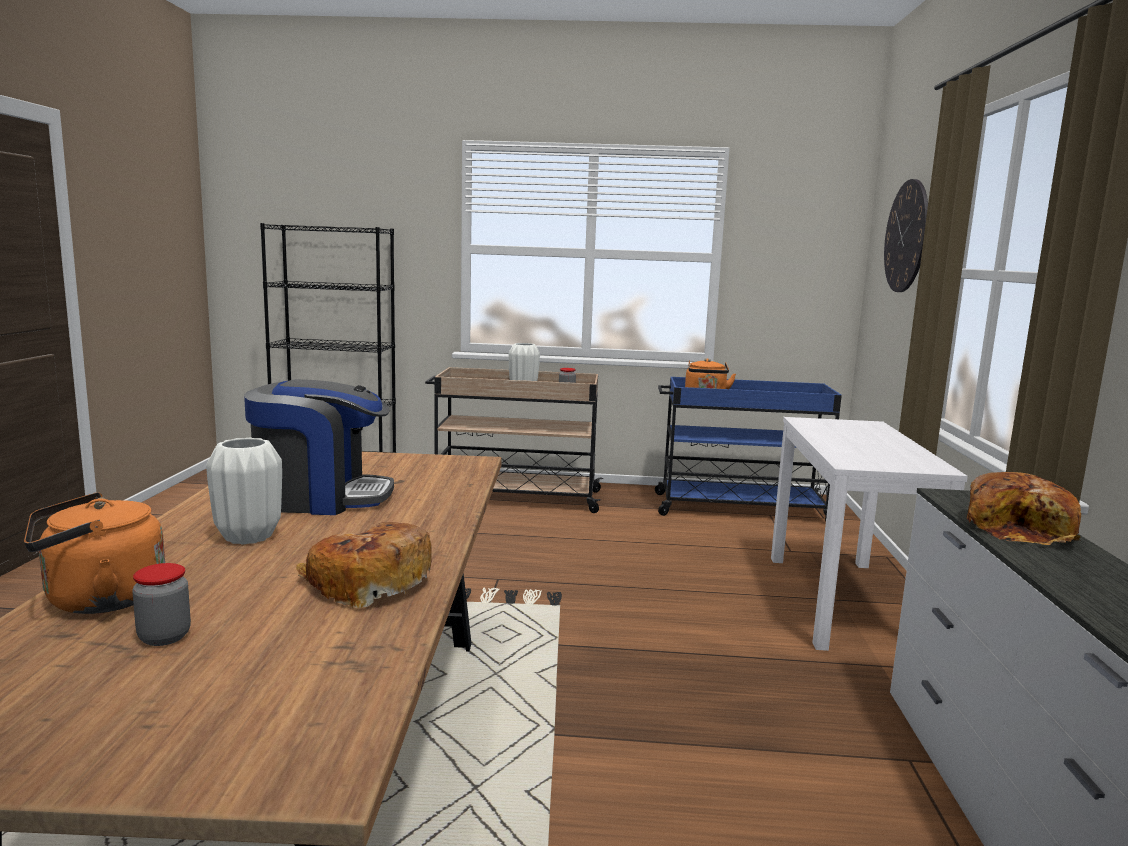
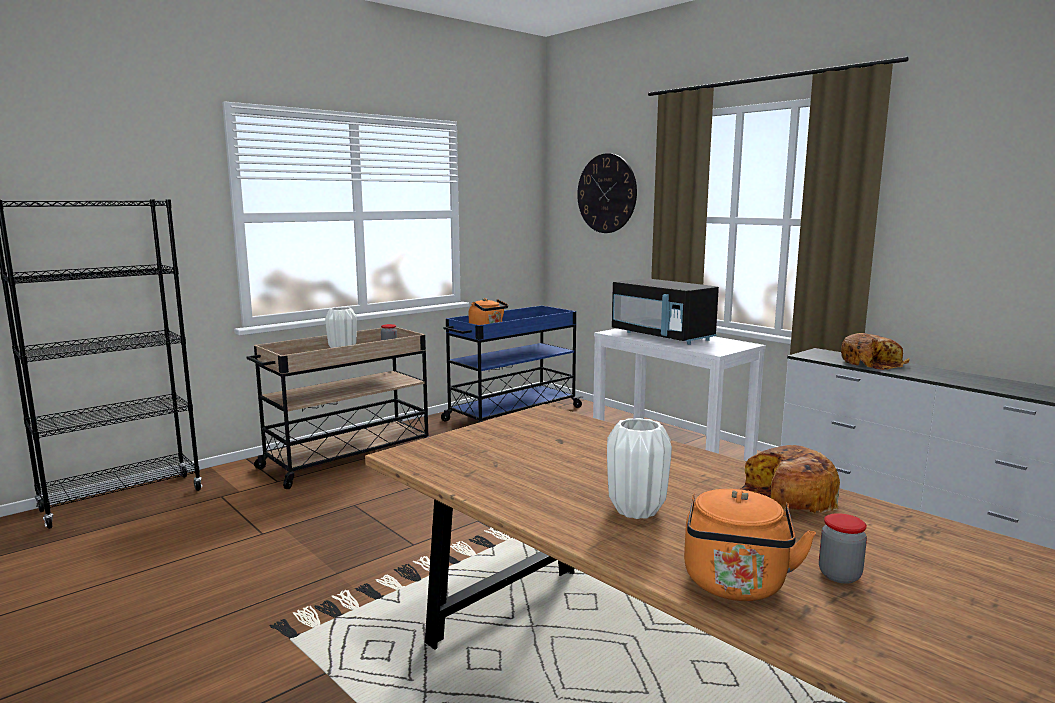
camera: 45 degrees left, 0 degrees up
(320, 497) = (564, 470): coffee machine -> none
(850, 436) = (662, 336): none -> black microwave

